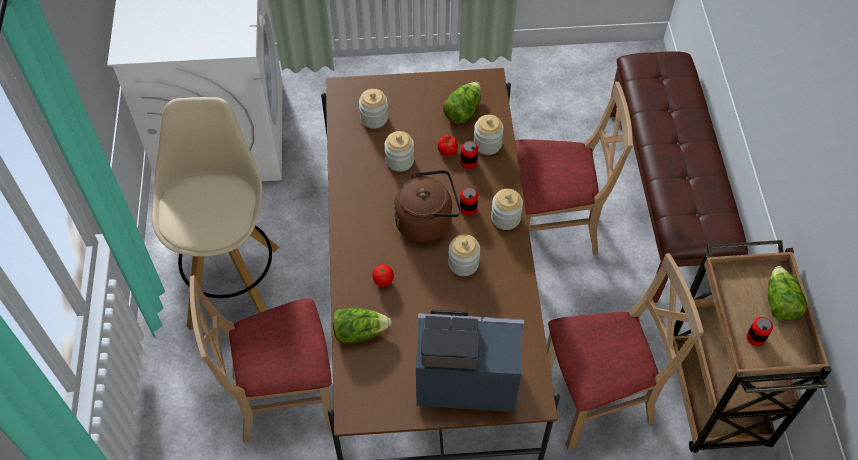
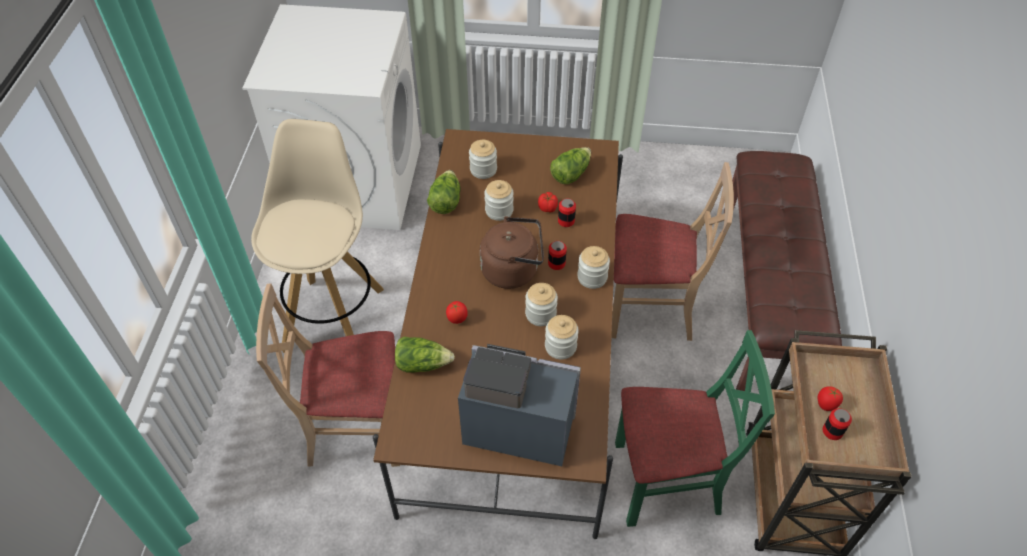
camera: 10 degrees right, 5 degrees down
(487, 144) = (588, 207): jar -> jar (560, 346)
(597, 399) = (666, 481): beige chair -> green chair
(746, 314) = (825, 405): none -> tomato
(779, 302) = (864, 399): lettuce -> lettuce (445, 201)

